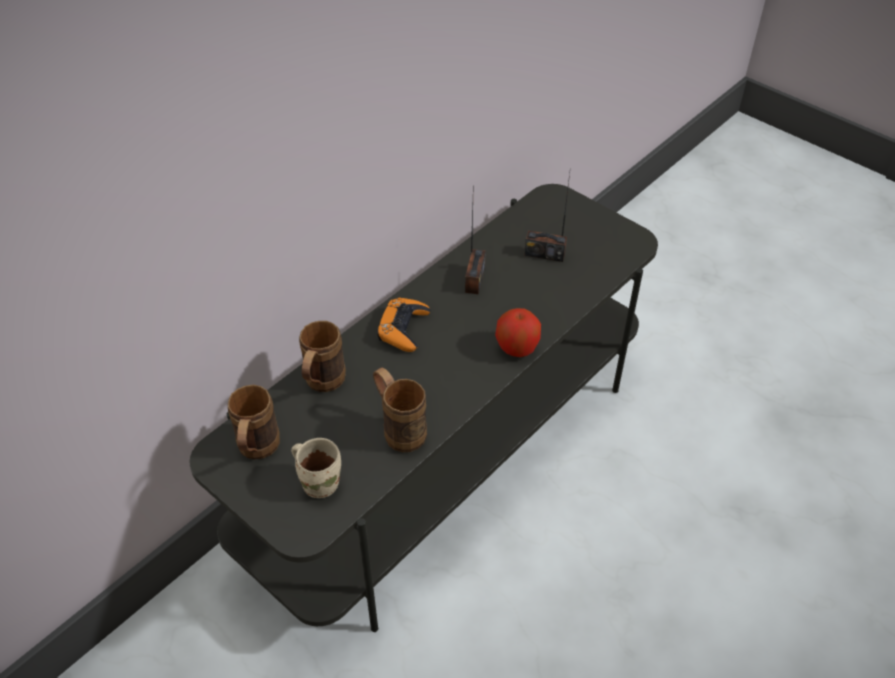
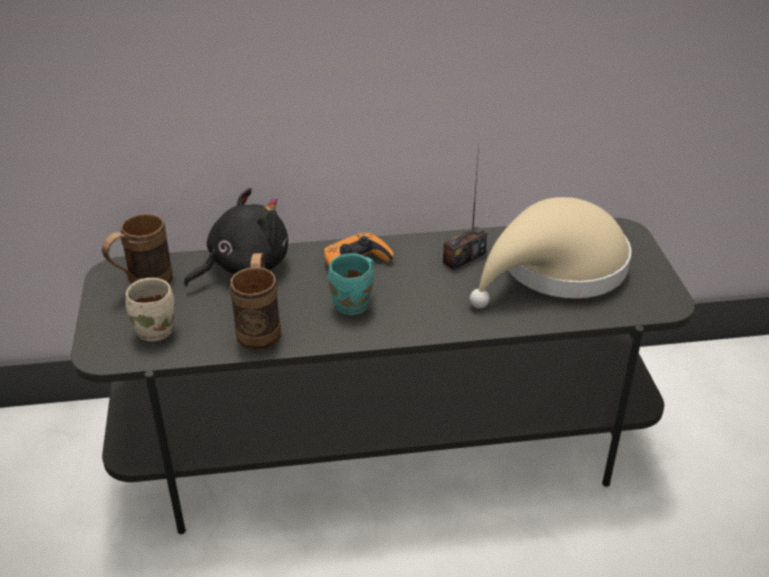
camera: 40 degrees right, 10 degrees down
(321, 385) = (244, 267): brown mug -> black plush toy
(444, 366) = (355, 305): none -> turquoise mug
(517, 348) = (435, 325): apple -> none
(544, 254) = (555, 269): radio -> beige hat

